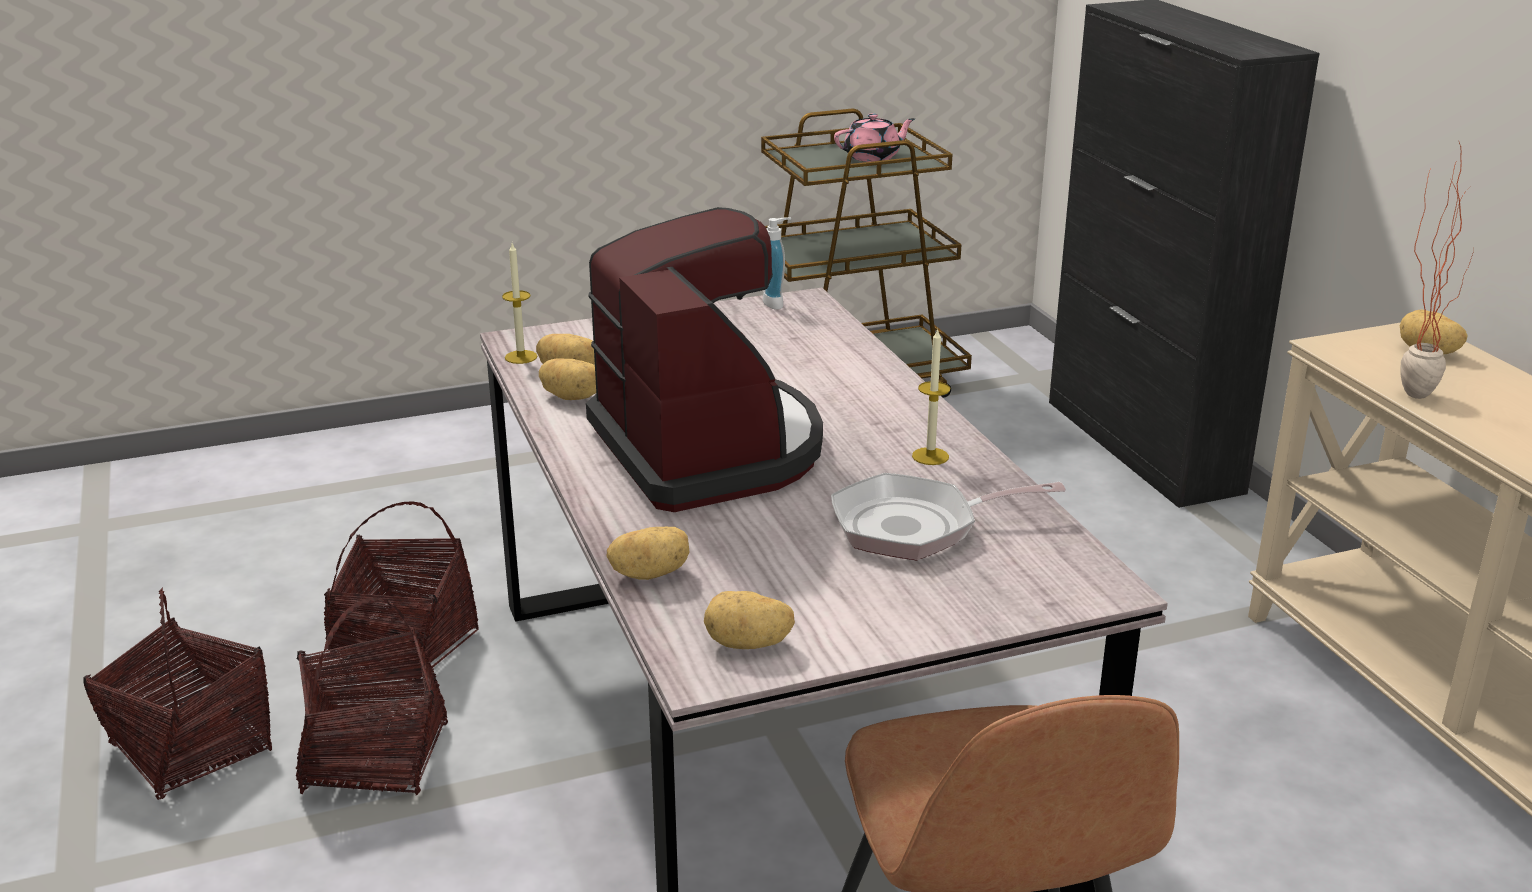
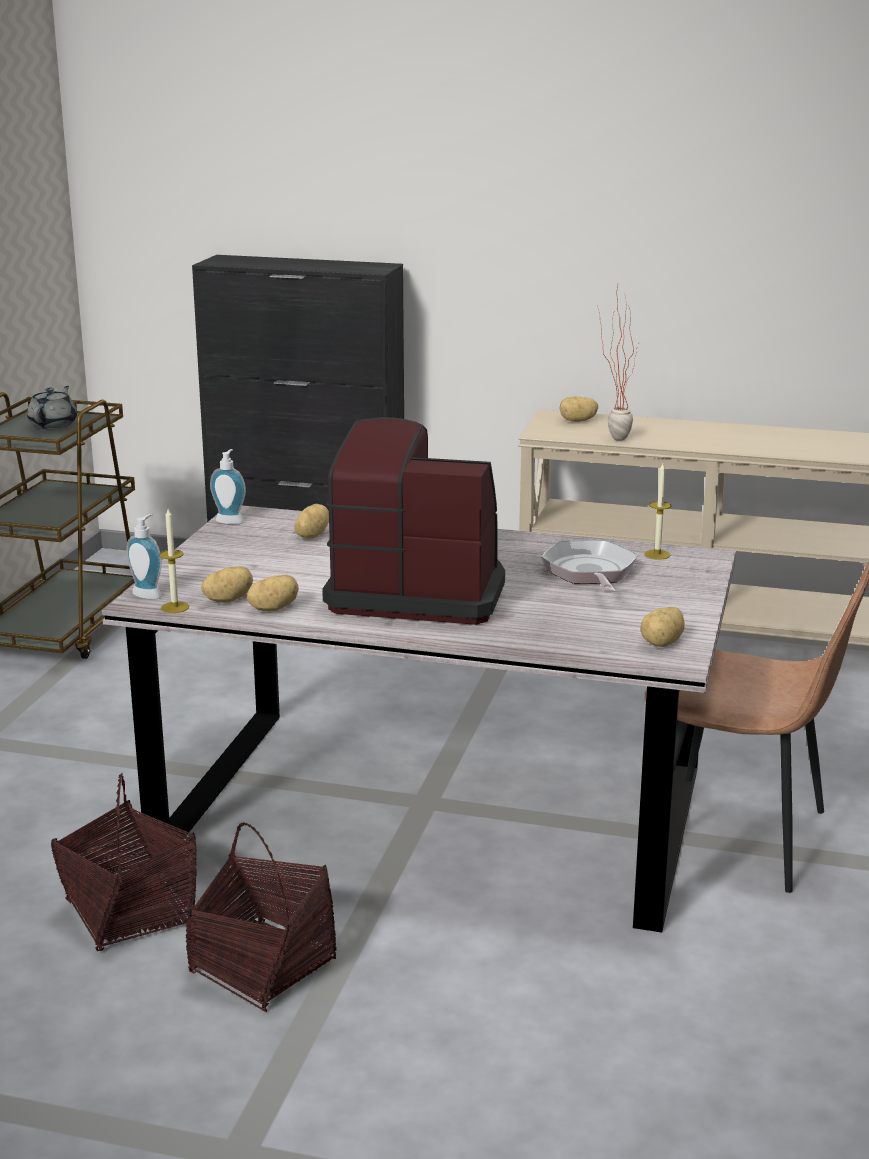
camera: 55 degrees left, 5 degrees down
(191, 749) = (131, 1054): basket -> none
(540, 336) = (149, 594): none -> soap dispenser
(650, 573) = (552, 646): potato -> potato (310, 535)
(873, 157) = (54, 424): pink teapot -> grey teapot
(915, 526) = (590, 573): frying pan -> frying pan turned 150 degrees clockwise
(930, 456) = (515, 547): candle -> candle (657, 554)

